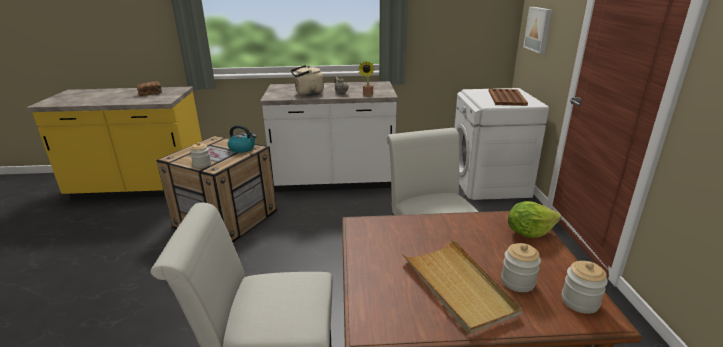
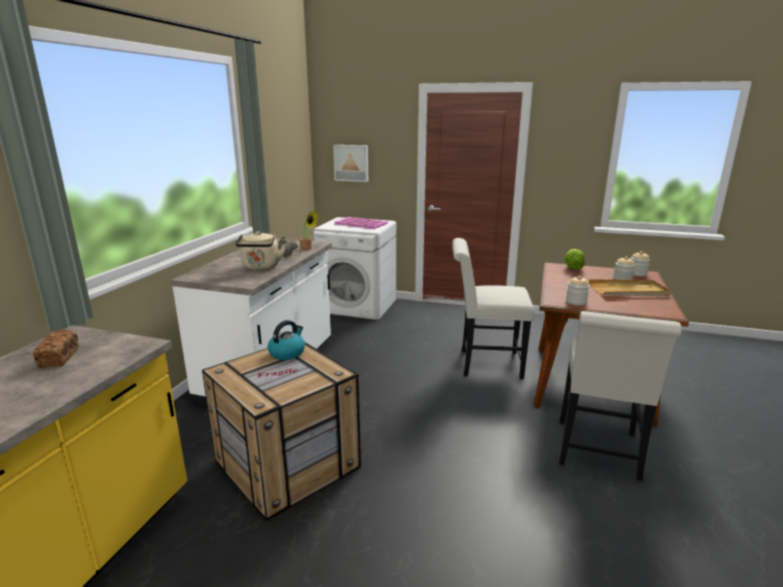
camera: 70 degrees left, 5 degrees down
(202, 164) = (315, 381): jar -> jar (576, 302)
(506, 98) = (361, 224): brown tray -> pink tray

